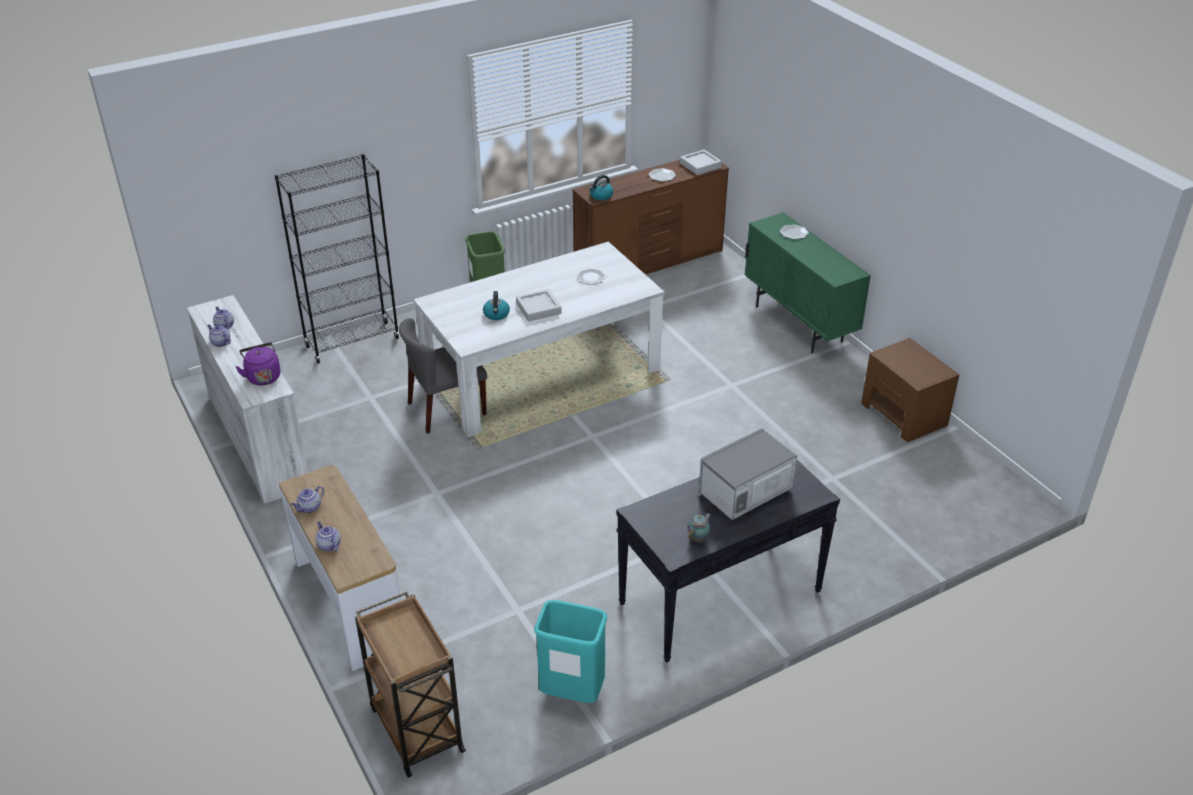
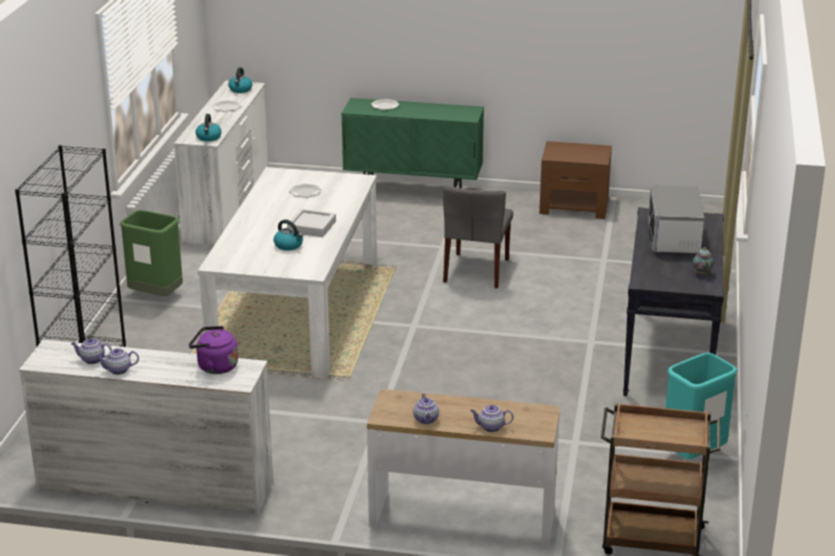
camera: 50 degrees left, 10 degrees down
(446, 409) = (270, 373): grey chair -> grey chair (476, 271)
(650, 263) = (228, 207): brown dresser -> white dresser
(700, 165) = (240, 89): grey tray -> kettle

